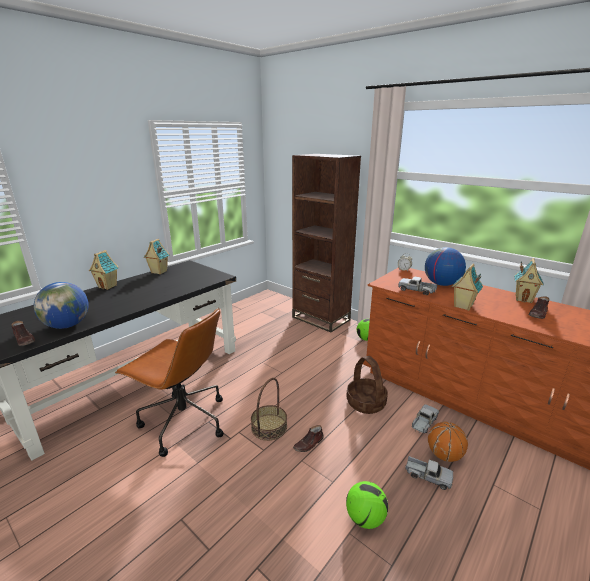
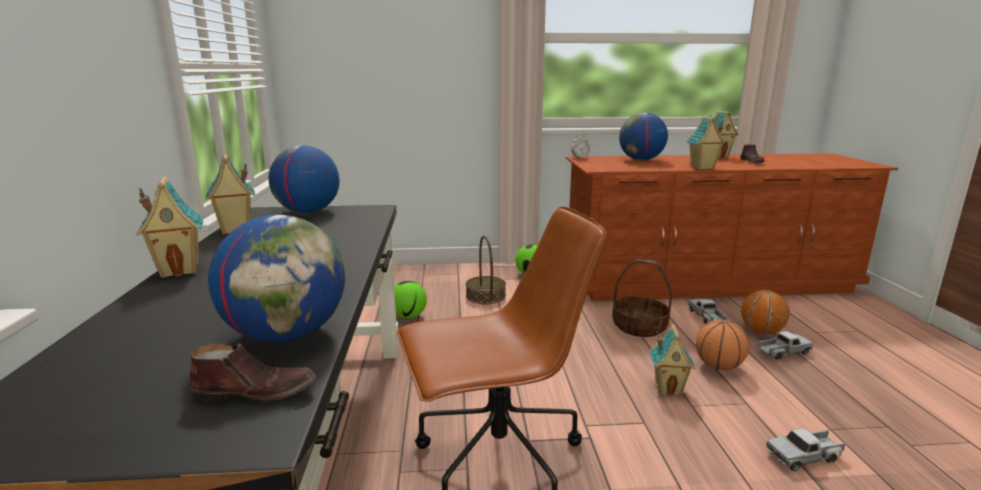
camera: 45 degrees left, 5 degrees down
(198, 269) = (307, 212): none -> globe
(269, 427) = (605, 399): basket -> basket (486, 296)
(309, 444) = (668, 388): brown shoe -> toy house
(321, 318) = (442, 274): brown bookcase -> none
(362, 453) = (718, 366): none -> basketball
(365, 518) = (816, 410): football -> football (408, 316)
(416, 290) = (639, 167): toy truck -> toy truck (804, 456)

